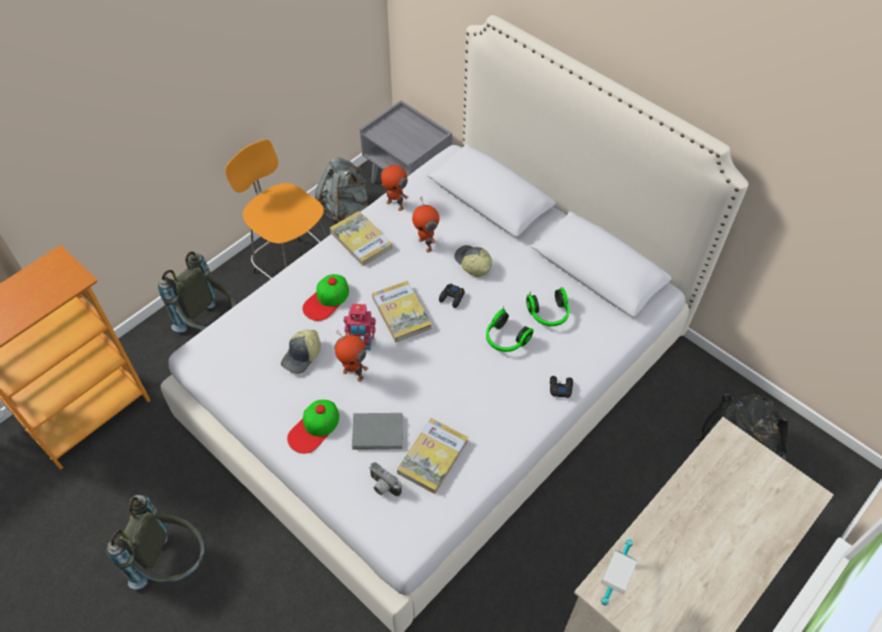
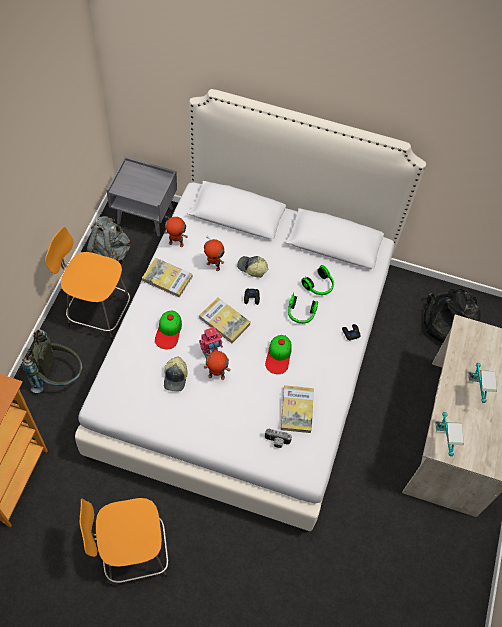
camera: 30 degrees left, 5 degrees up
(173, 563) = (132, 553): grey backpack -> orange stool
(314, 428) = (211, 422): cap -> cap (278, 356)
(379, 433) = (255, 408): grey book -> none
(698, 535) = (474, 393): none -> table lamp

